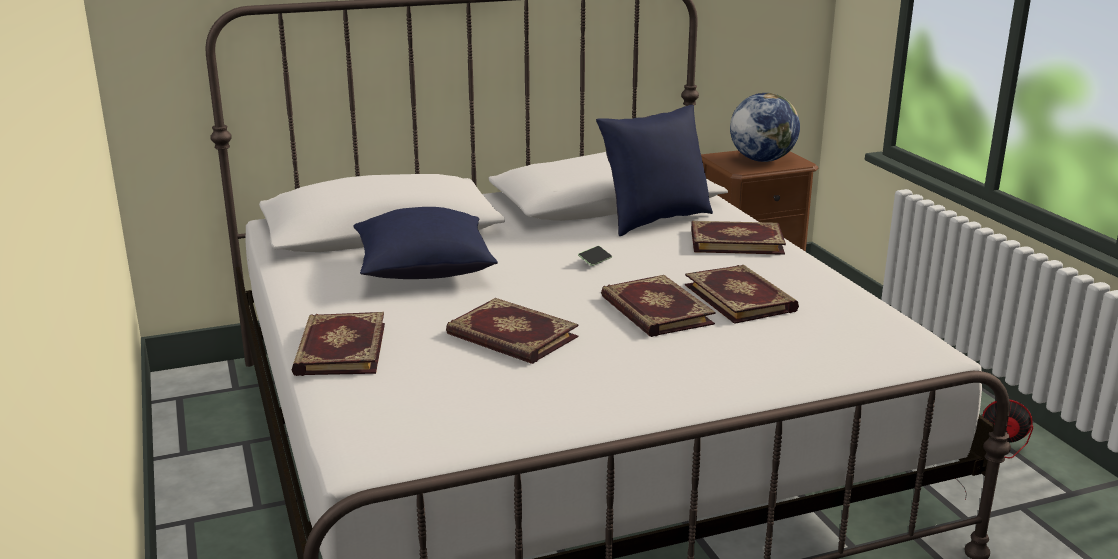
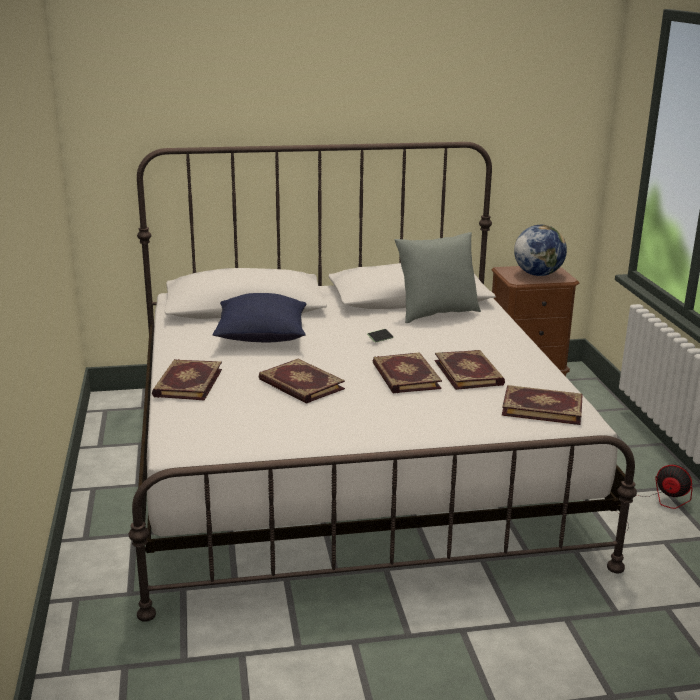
camera: 10 degrees right, 0 degrees up
(654, 220) = (436, 313): blue pillow -> grey pillow
(736, 241) = (488, 333): book -> book (542, 407)

